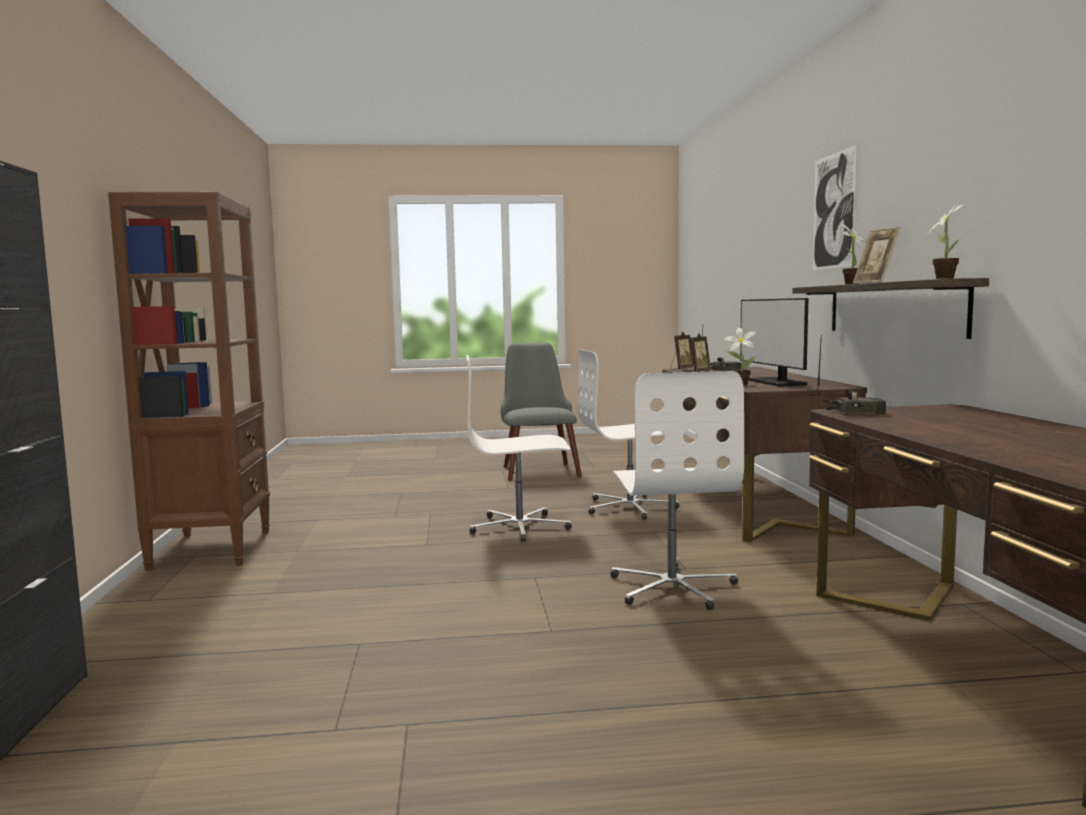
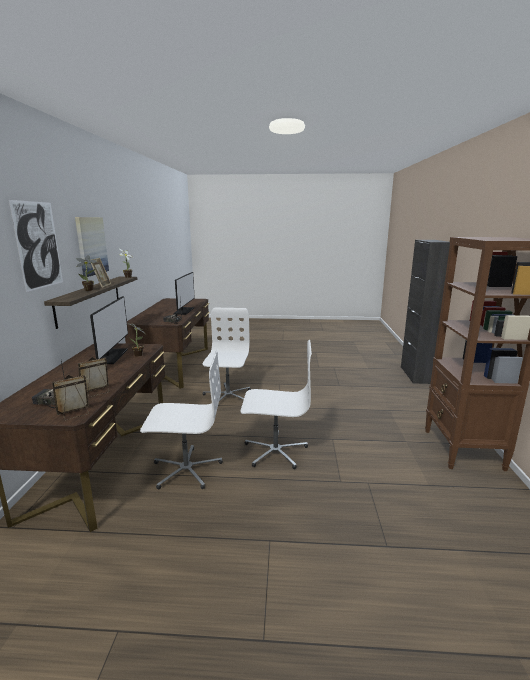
camera: 170 degrees left, 10 degrees up
(538, 469) = (209, 629): grey chair -> none
(916, 202) = (91, 246): none -> picture
(941, 433) = (184, 311): none -> monitor

